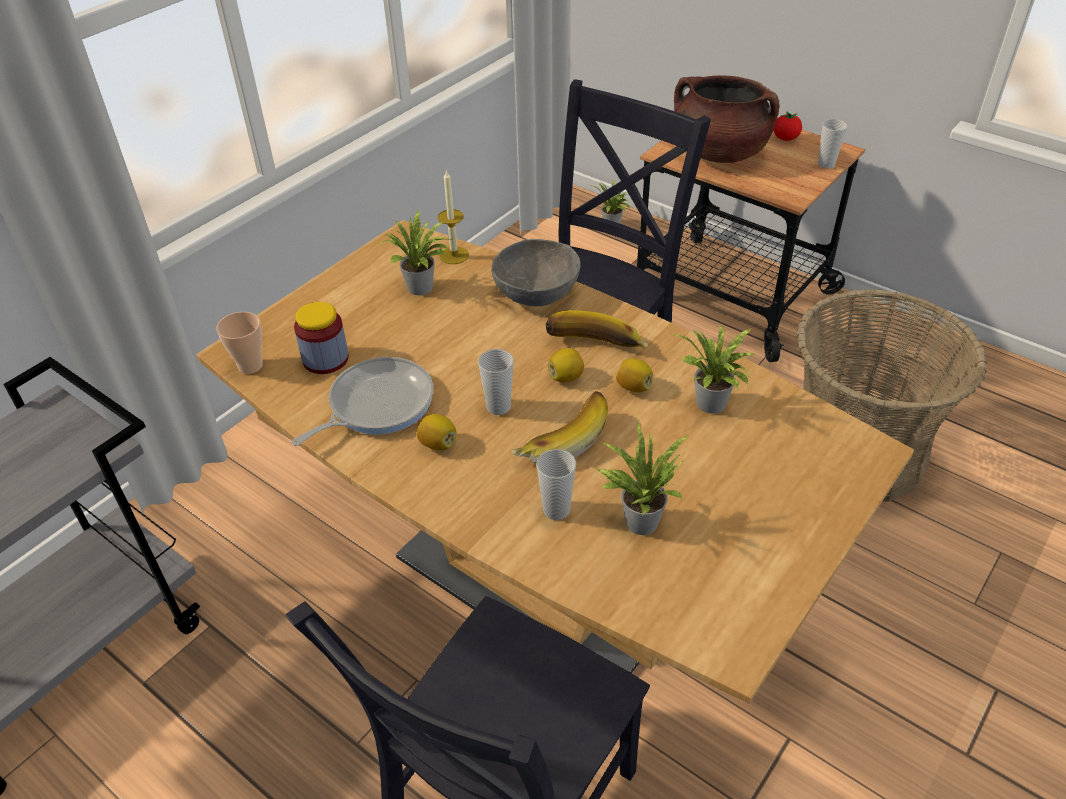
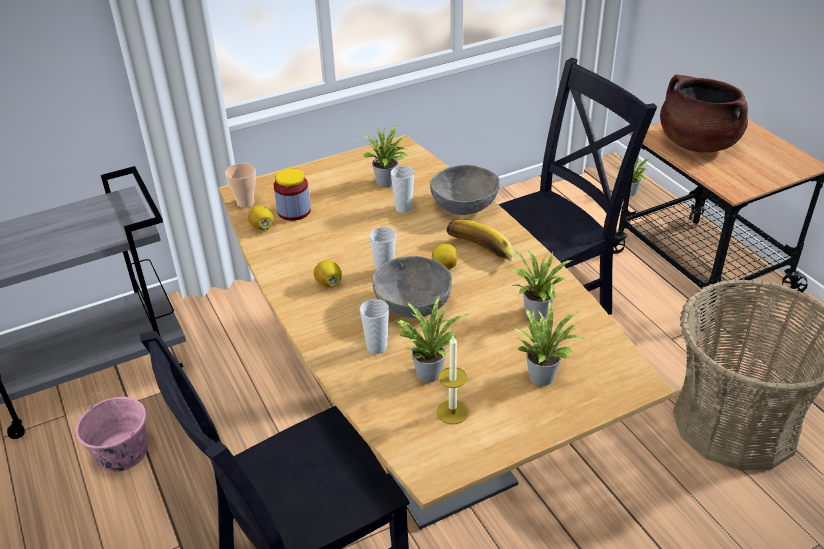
camera: 25 degrees right, 5 degrees down
(170, 754) = (121, 452): none -> pink bucket
(376, 405) = (306, 248): frying pan -> none
(454, 255) = (424, 166): candle -> candle (452, 412)
(561, 438) = (412, 304): banana -> grey bowl
(633, 387) = (488, 286): lemon -> lemon (262, 227)
(768, 476) = (543, 374): none -> potted plant
(785, 138) = (764, 144): tomato -> none
(826, 164) = (786, 172): cup -> cup (403, 208)

